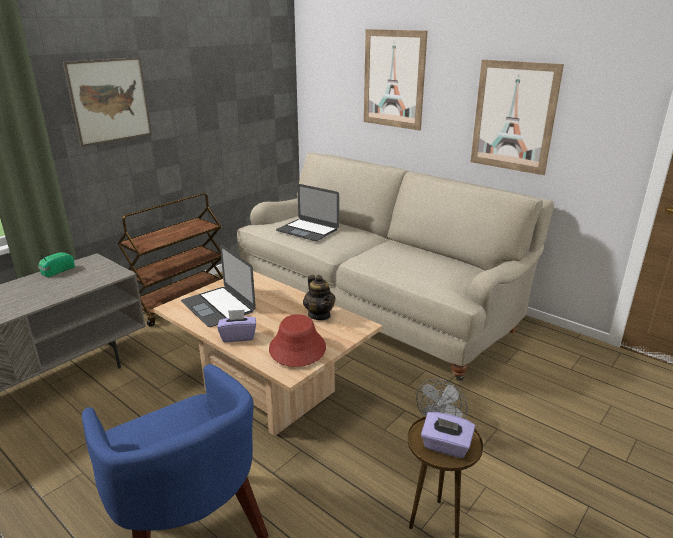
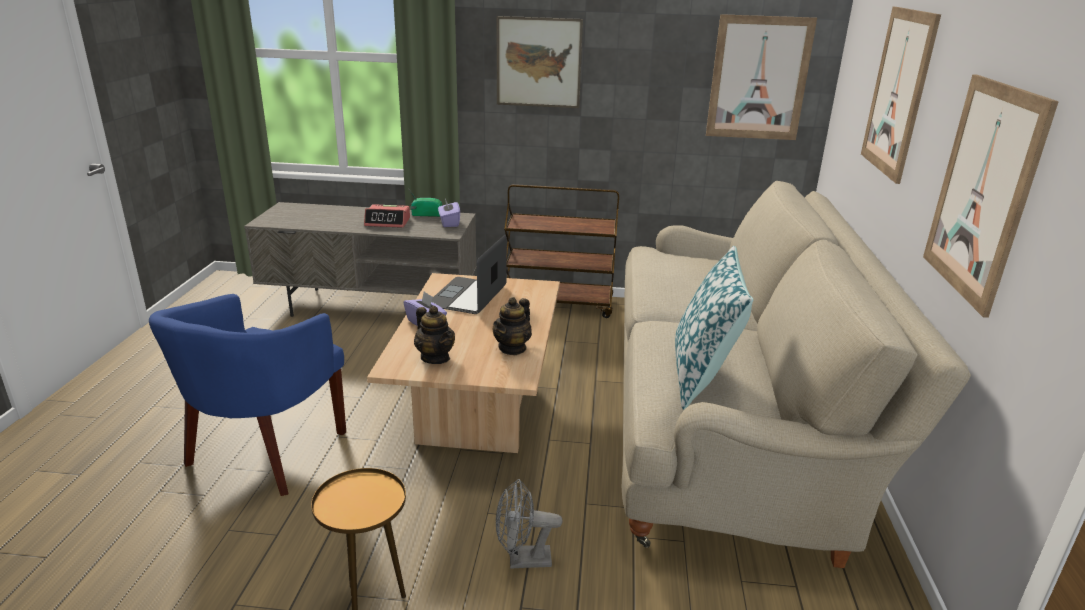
camera: 55 degrees right, 0 degrees up
(38, 291) = (388, 222): none -> alarm clock
(259, 88) = (758, 78): none -> picture
(297, 348) = (435, 357): red hat -> teapot
(307, 230) = (679, 274): laptop -> none
(430, 269) = (702, 376): none -> pillow
(445, 446) = (352, 503): purple tissue box -> purple tissue box (449, 223)

